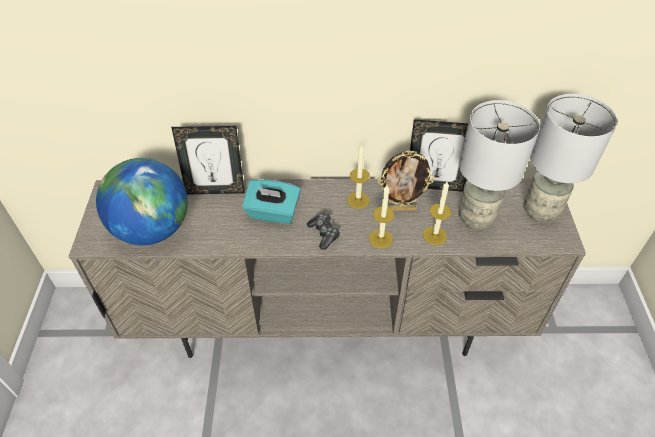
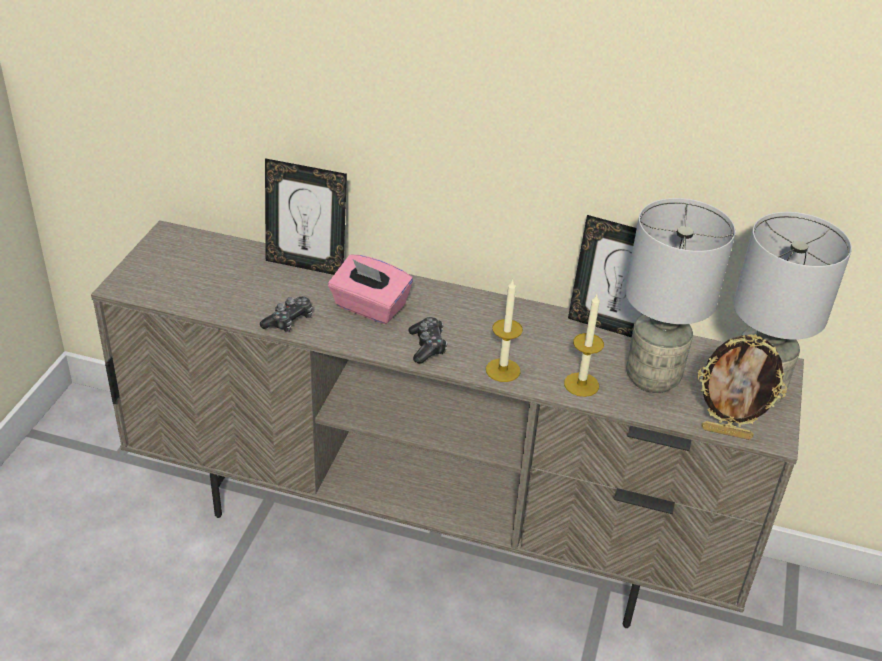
camera: 15 degrees right, 10 degrees down
(152, 229) = (206, 289): globe -> none
(222, 239) = (289, 321): none -> game controller
(273, 213) = (369, 307): turquoise tissue box -> pink tissue box
(358, 200) = (493, 319): candle -> none
(401, 209) = (548, 343): picture frame -> picture frame (726, 432)

